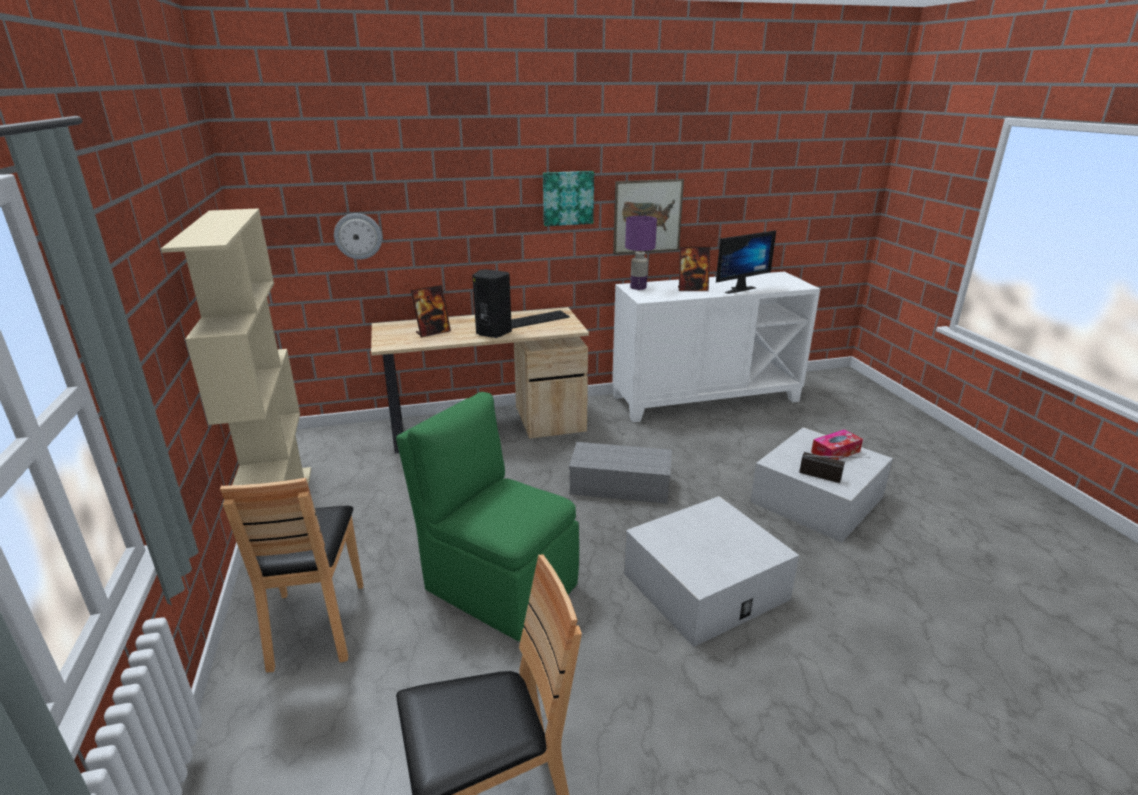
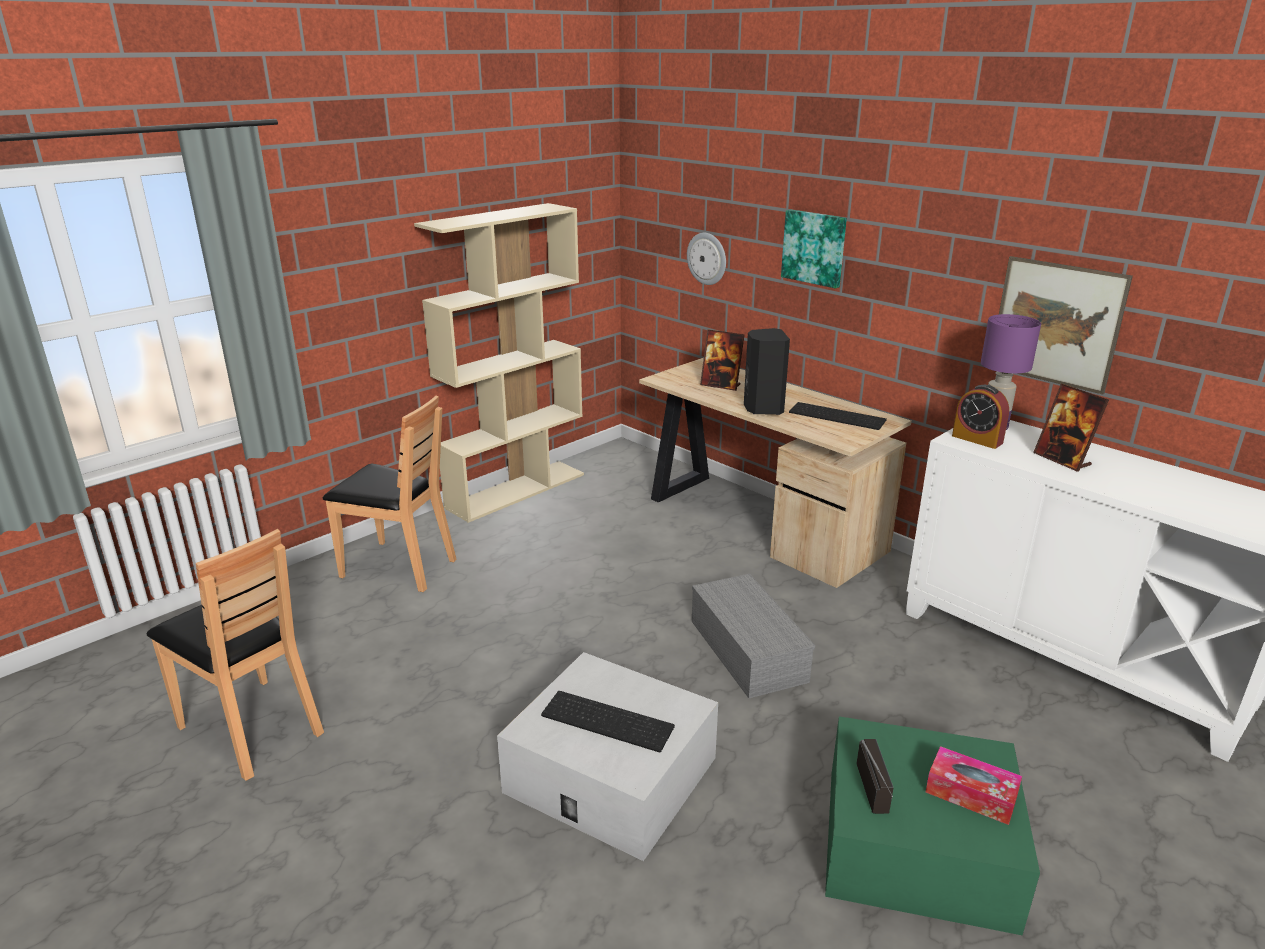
camera: 60 degrees right, 0 degrees up
(316, 624) = (398, 567): brown chair -> brown chair turned 120 degrees counterclockwise
(498, 585) = (506, 633): green chair -> none
(567, 198) = (936, 266): picture -> picture (814, 248)
(649, 295) = (977, 439): none -> alarm clock
(712, 543) = (609, 720): none -> keyboard
(737, 289) = (1137, 489): monitor -> none
(817, 499) = (917, 846): white storage box -> green storage box

